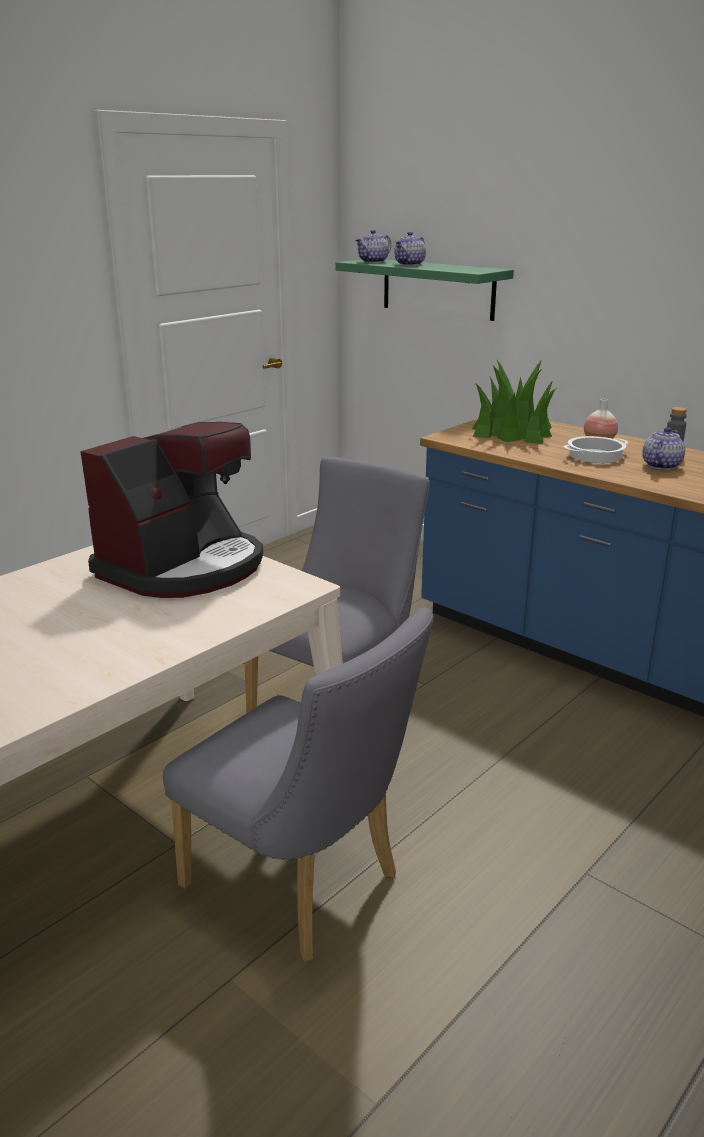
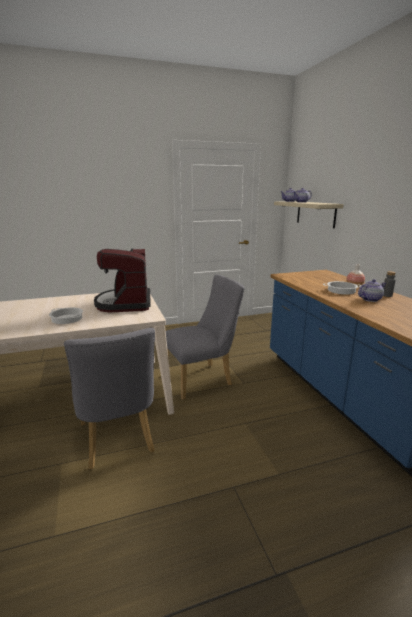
camera: 30 degrees right, 5 degrees down
(110, 638) = (67, 318): none -> cooking pot
(184, 567) = (125, 303): coffee machine -> coffee machine turned 105 degrees clockwise
(438, 289) = (315, 213): green shelf -> beige shelf
(512, 432) = (316, 277): potted plant -> none

